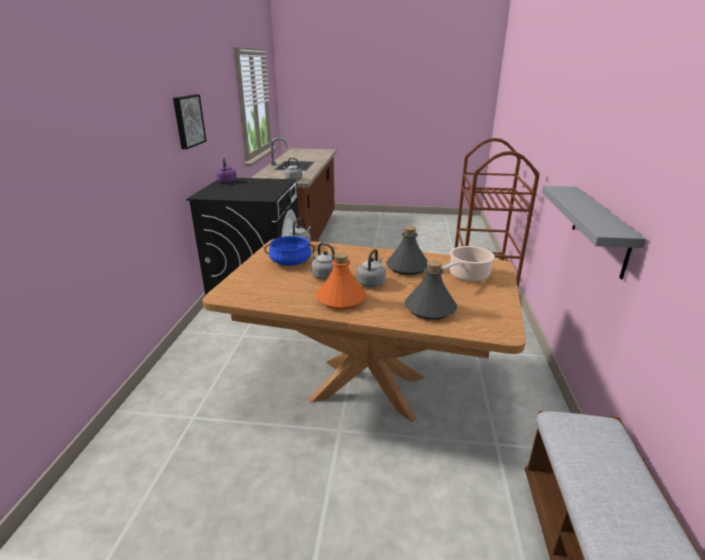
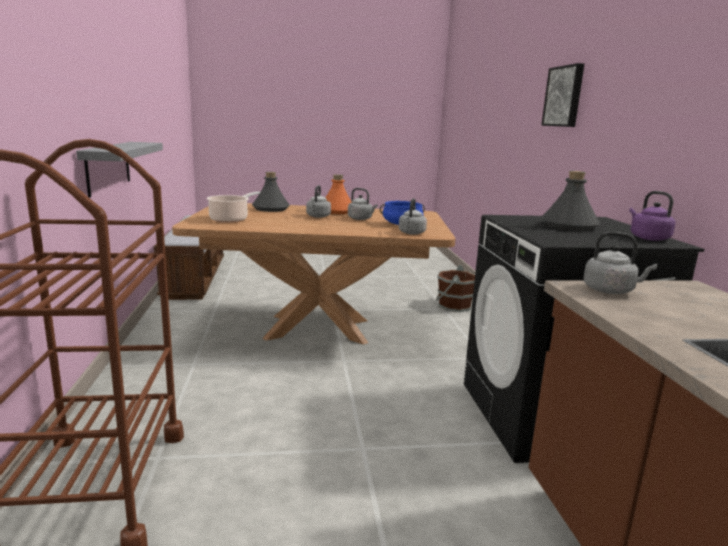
camera: 165 degrees right, 10 degrees down
(172, 423) = (454, 306): none -> brown bucket
(188, 121) = (672, 114): picture -> picture (564, 96)
(407, 267) = (287, 223): grey bottle -> grey bottle (569, 226)

